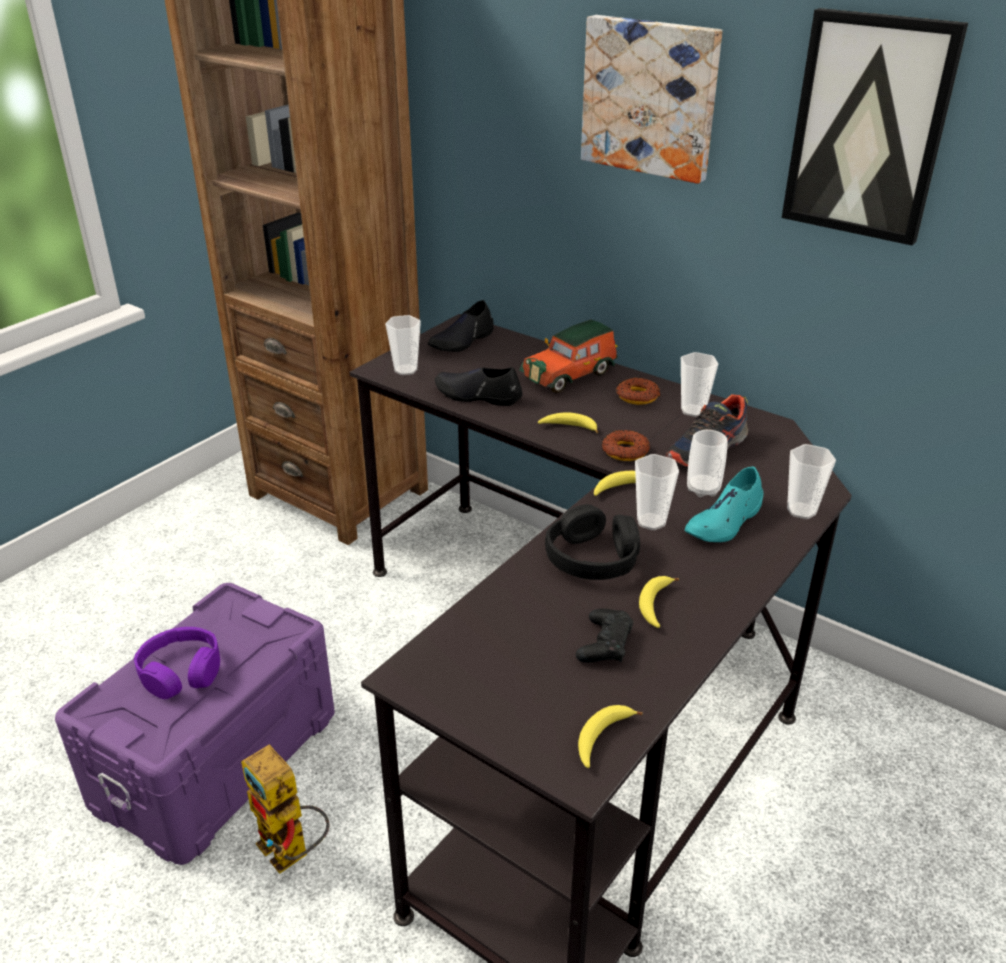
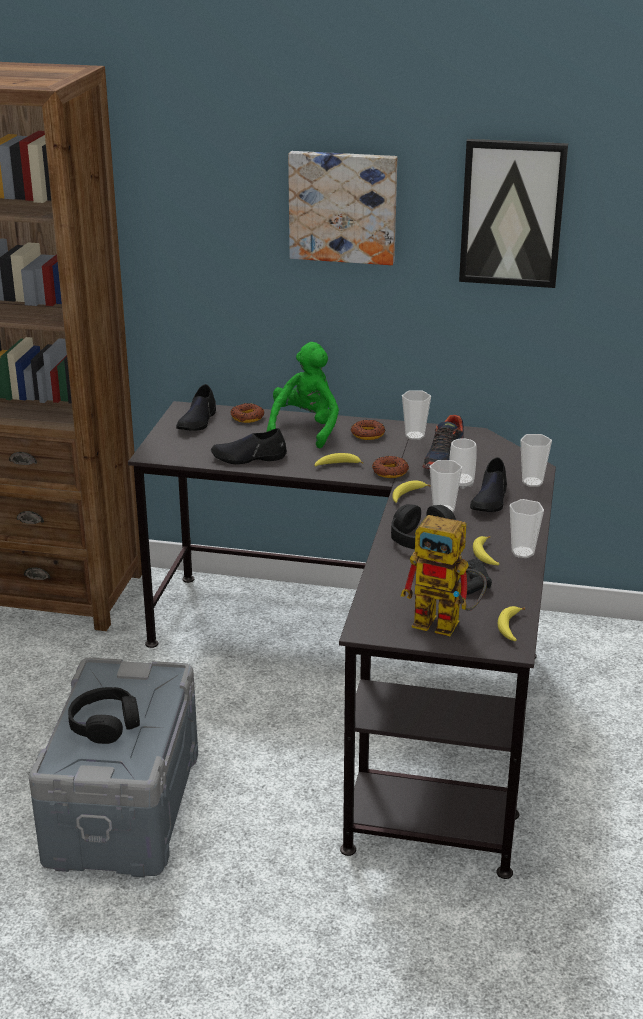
camera: 25 degrees left, 5 degrees down
(181, 672) = (105, 724): purple headphones -> black headphones
(219, 760) = (126, 806): purple storage box -> grey storage box
(292, 854) = (236, 842): toy robot -> toy robot (447, 624)
(405, 370) = (173, 451): cup -> cup (522, 552)
(518, 347) = (247, 417): none -> donut
(571, 374) = (306, 429): toy car -> green plush toy
(724, 522) = (490, 499): turquoise shoe -> black shoe

